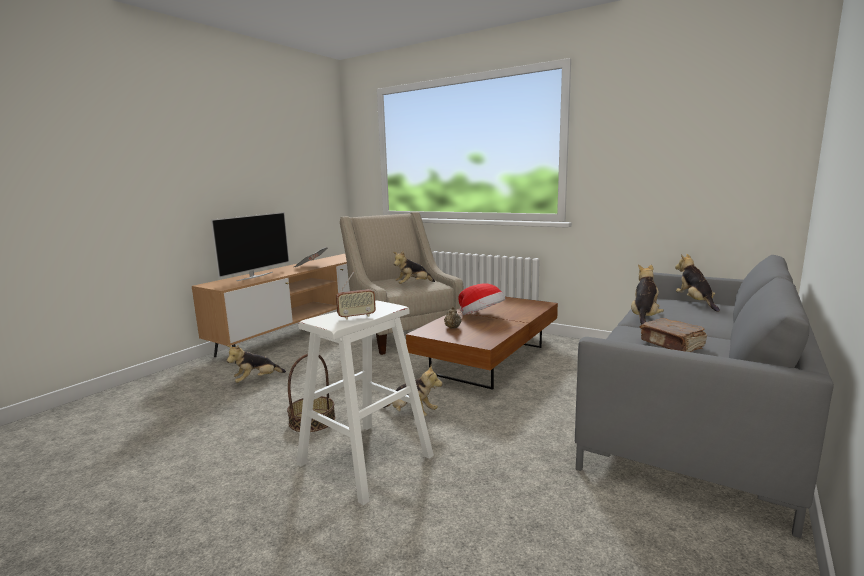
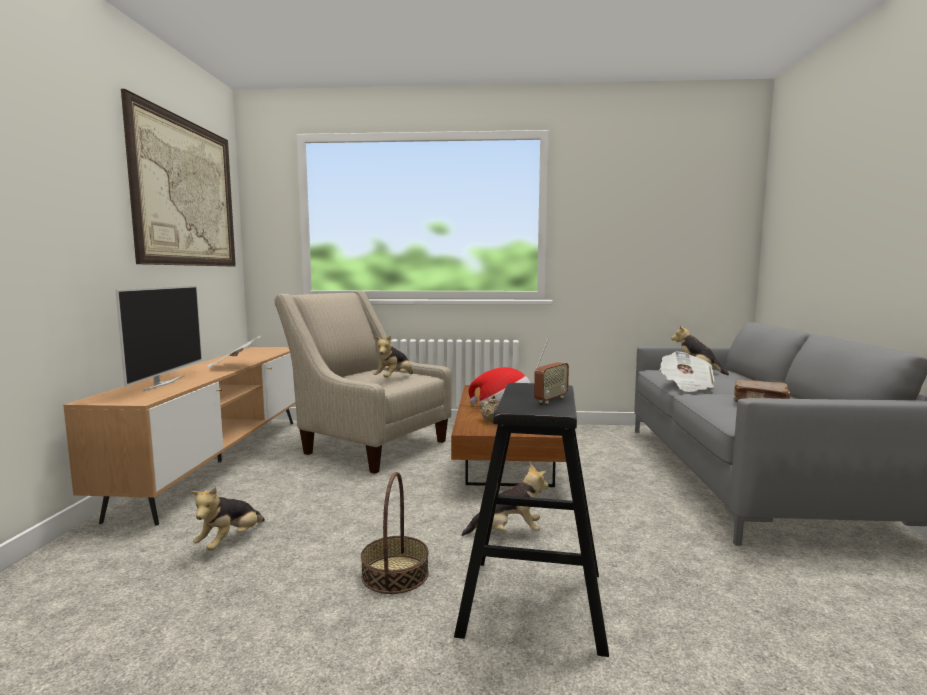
camera: 30 degrees left, 5 degrees down
(291, 146) = (186, 193): none -> picture
(365, 460) = (533, 602): white stool -> black stool
(644, 318) = (686, 386): plush toy -> newspaper

